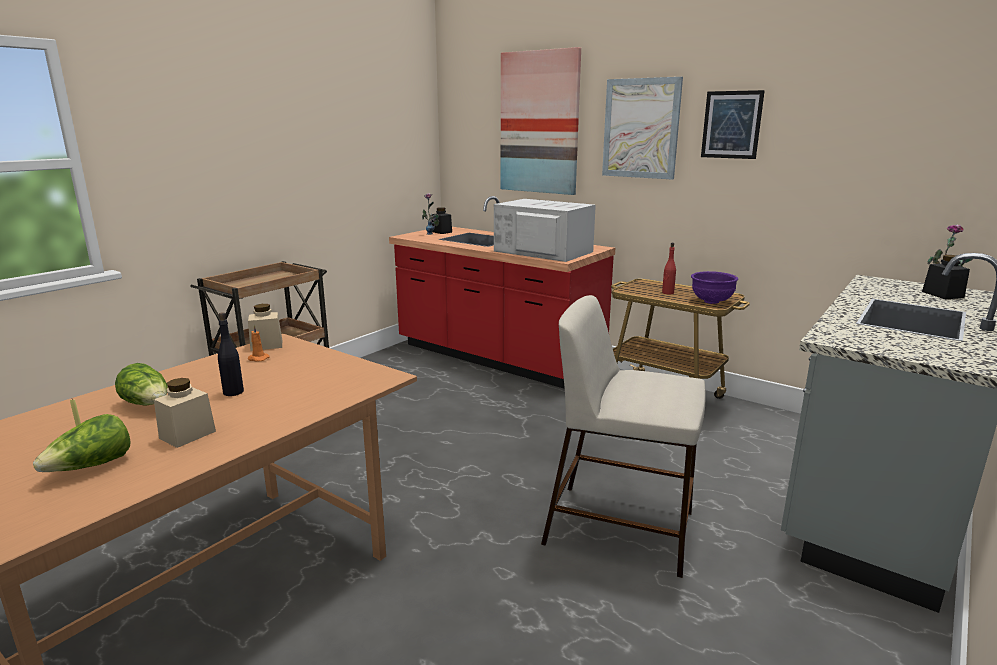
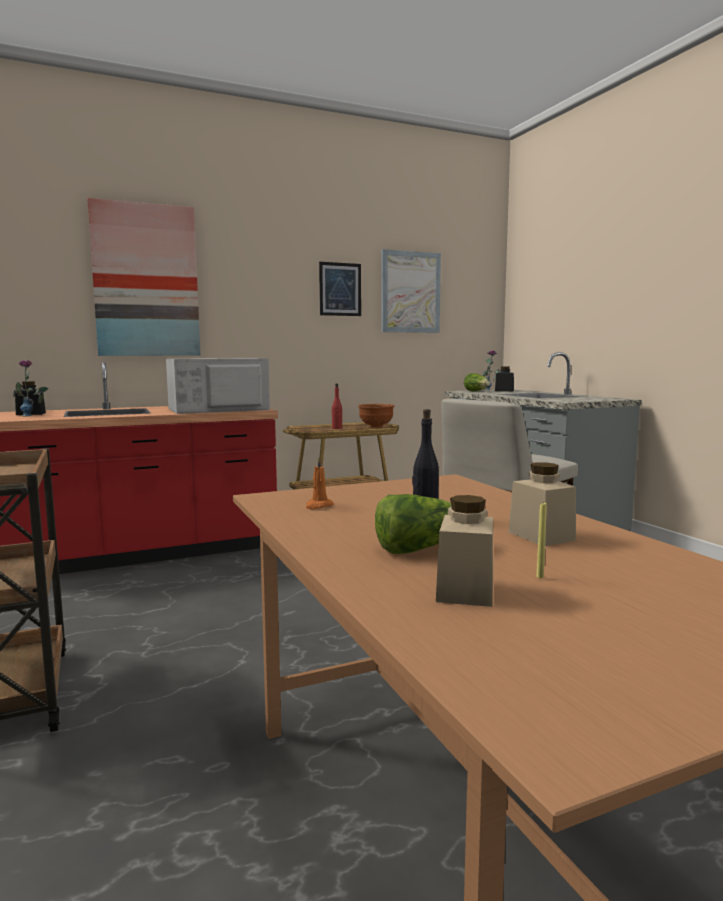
camera: 60 degrees left, 10 degrees down
(91, 466) = (611, 572): lettuce -> lettuce (477, 391)
(266, 345) = (271, 501): beige jar -> beige jar (465, 591)
(641, 128) = (263, 290): picture -> picture (410, 292)
(711, 301) = (375, 426): purple bowl -> brown bowl

